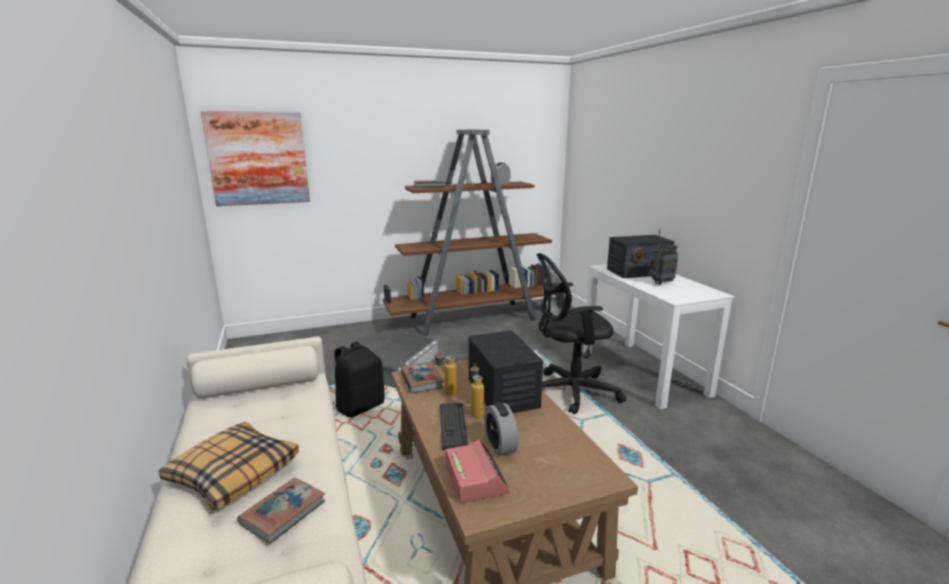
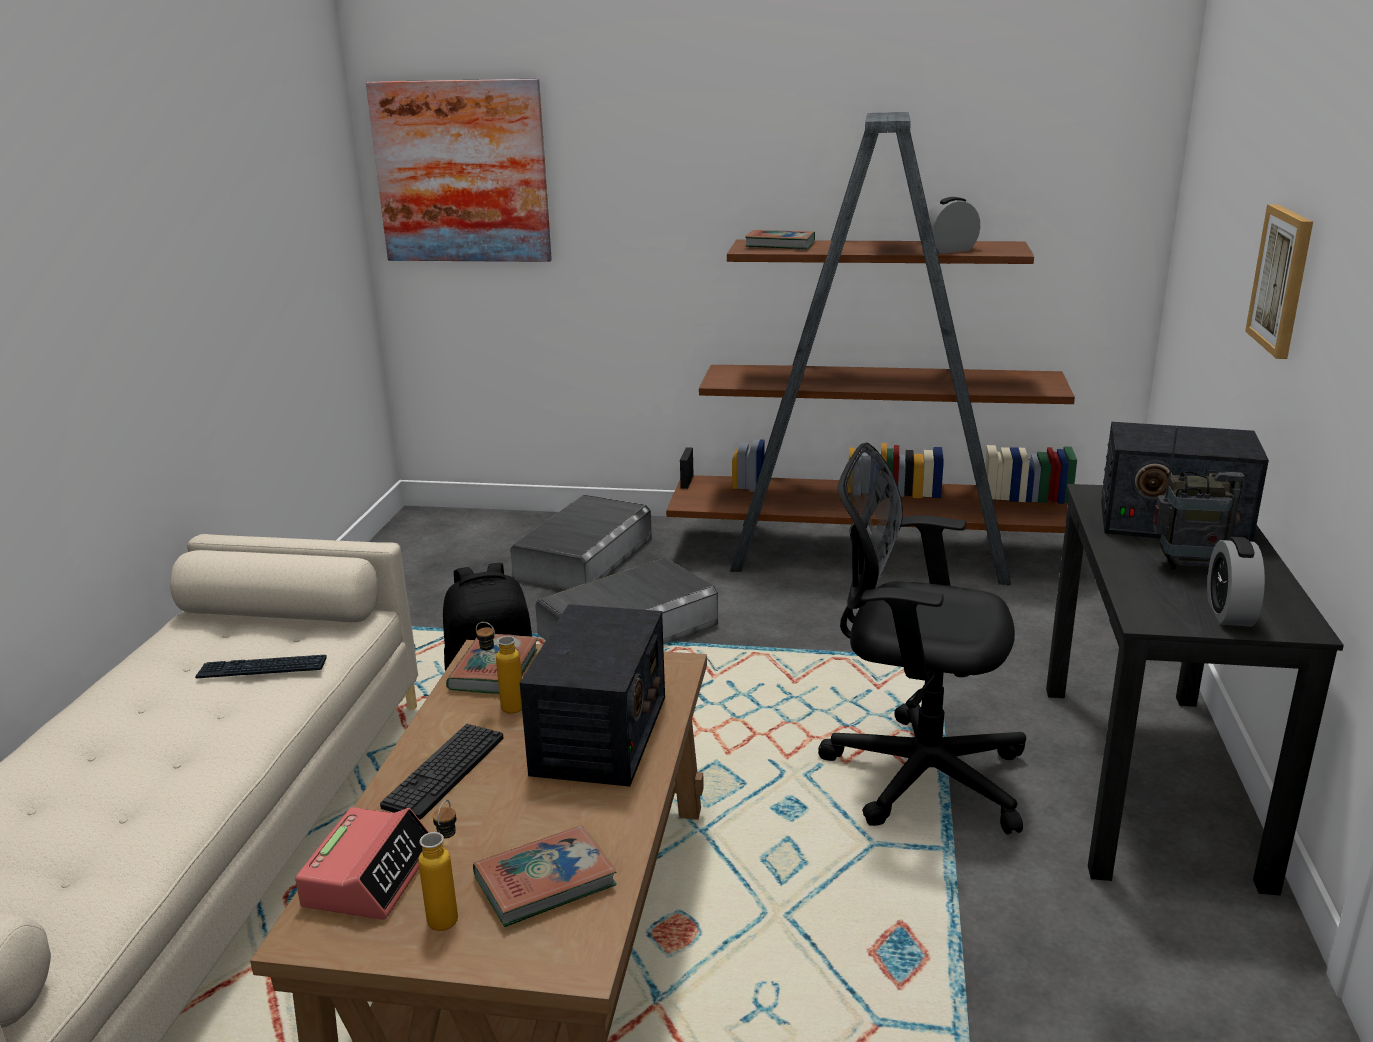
camera: 30 degrees right, 5 degrees up
(233, 473) = (112, 746): pillow -> none
(283, 513) = (104, 828): book -> book (545, 881)
(285, 412) = (262, 669): none -> keyboard
(349, 343) = (584, 557): none -> grey storage box
(476, 412) = (509, 758): bottle -> bottle (448, 912)
(500, 445) = (474, 832): alarm clock -> alarm clock (1229, 613)
(643, 372) = (1148, 779): white desk -> black desk
(653, 180) = (1282, 280): none -> picture

